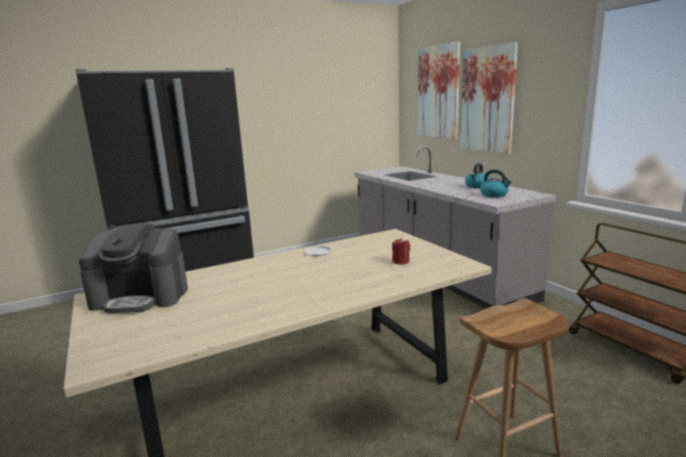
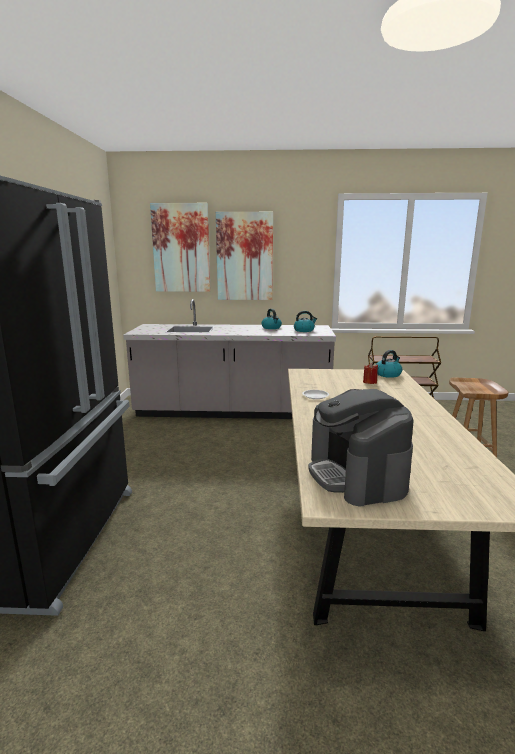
camera: 60 degrees left, 0 degrees up
(141, 296) = (356, 475): coffee machine -> coffee machine turned 135 degrees clockwise
(450, 263) = (388, 374): none -> kettle

